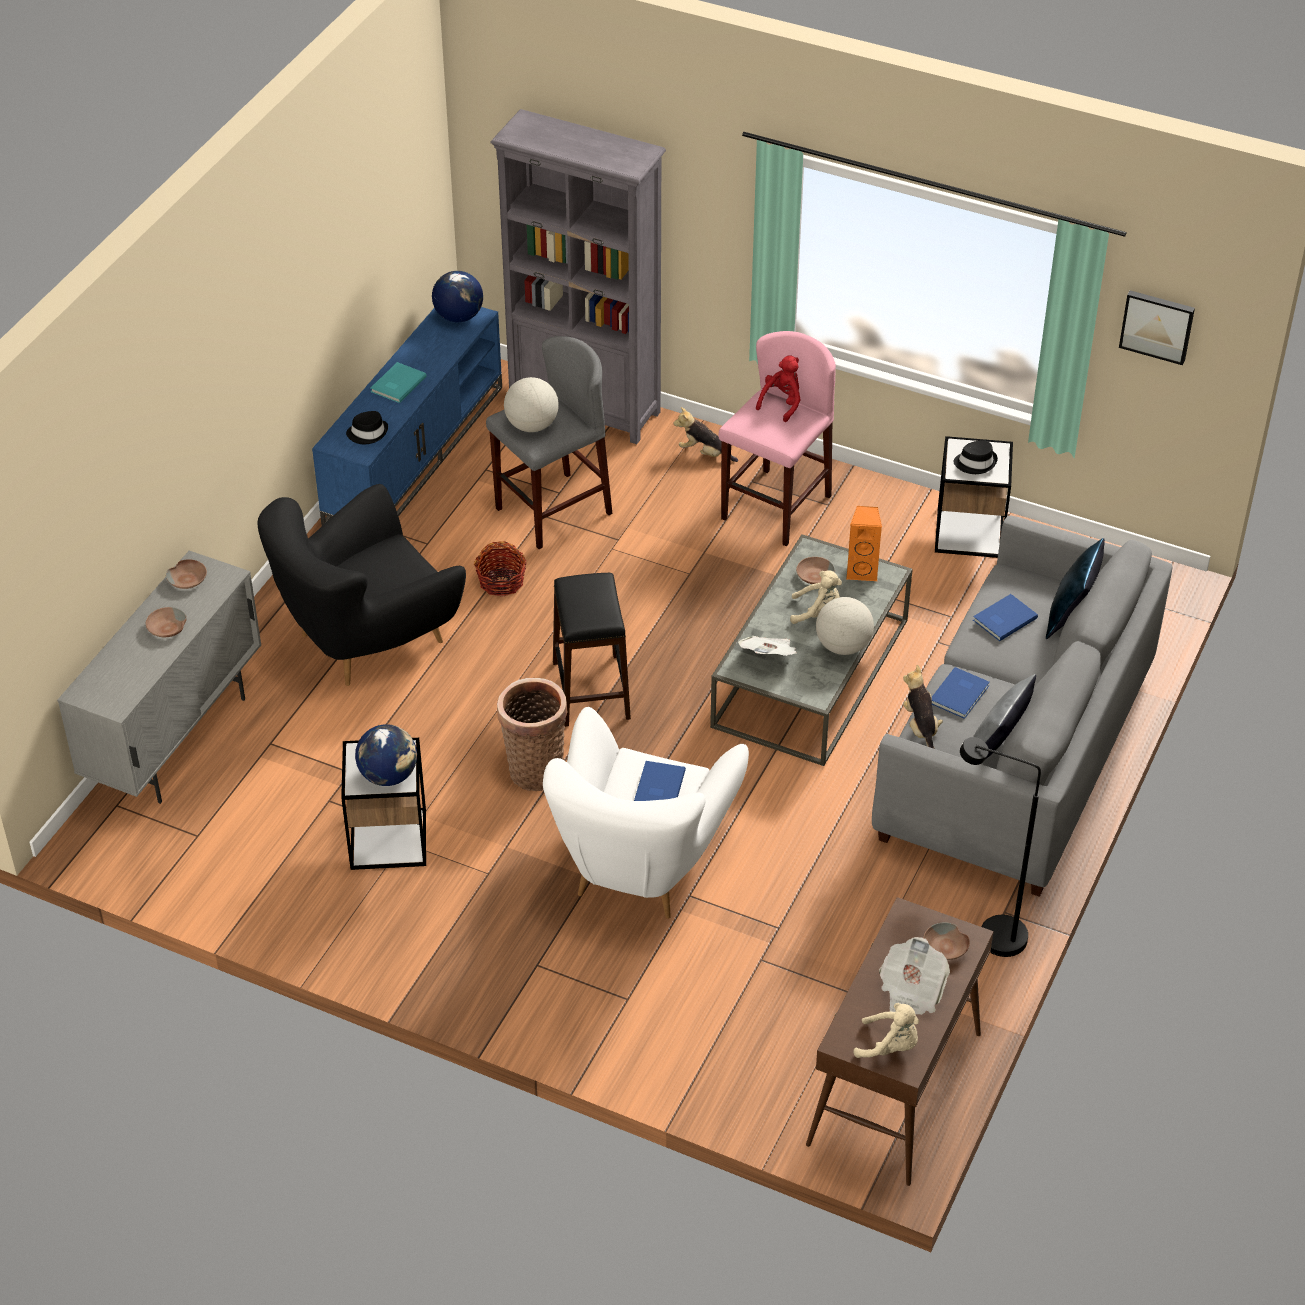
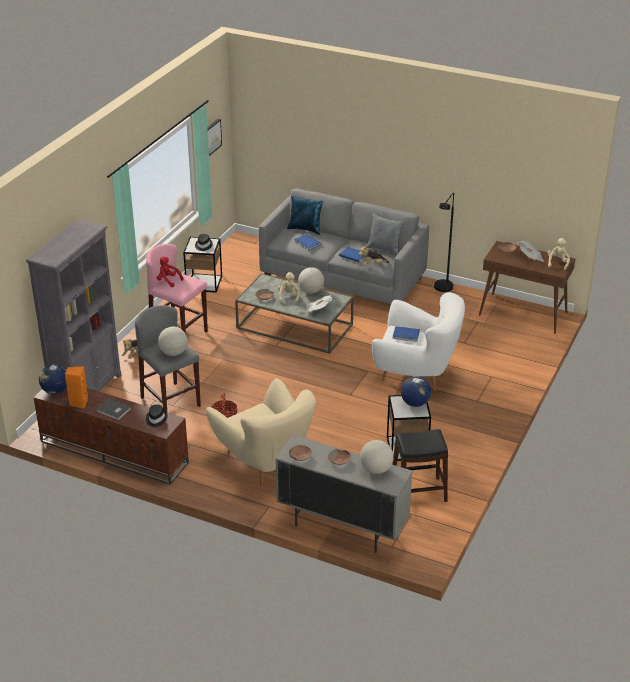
camera: 90 degrees left, 10 degrees down
(132, 675) = (376, 469): none -> globe
(367, 639) = (265, 462): black armchair -> beige armchair
(397, 384) = (113, 410): turquoise book -> grey book
(414, 453) = (112, 452): blue tv stand -> brown tv stand
(534, 768) = (357, 404): basket -> none
(590, 690) = (305, 388): black stool -> black stool (418, 492)
(862, 571) = (262, 285): orange speaker -> orange speaker (78, 403)

